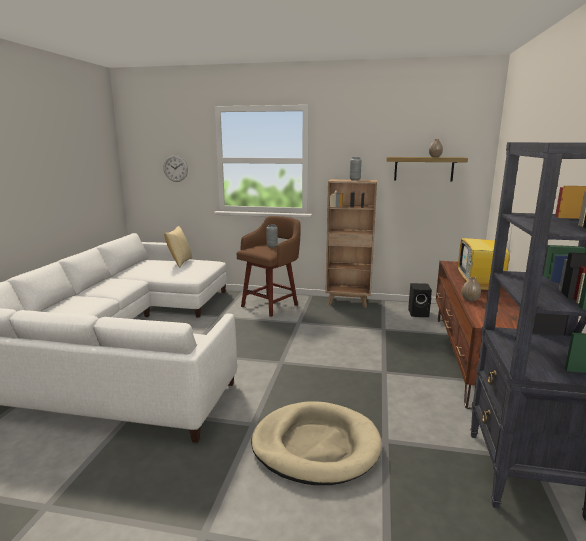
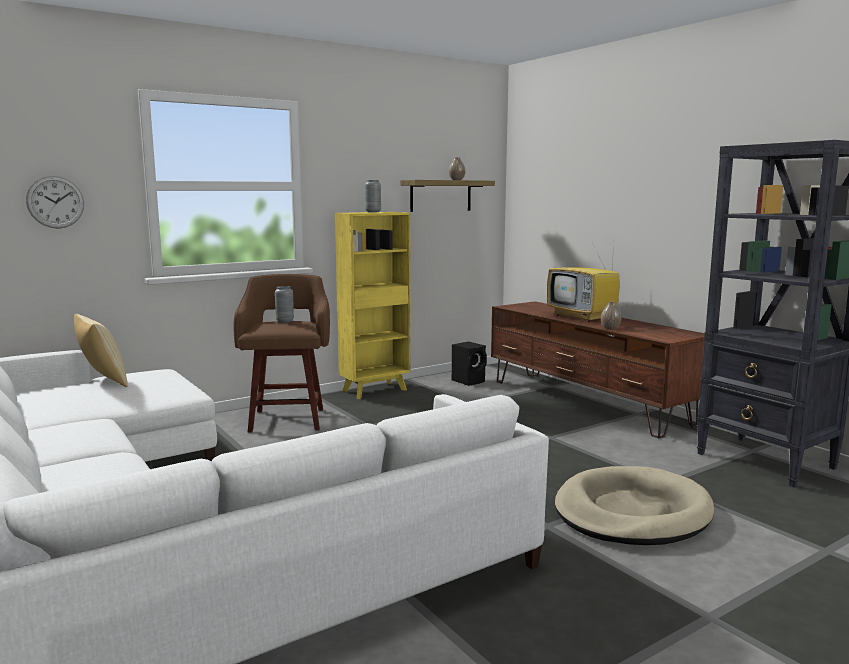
camera: 45 degrees left, 5 degrees down
(348, 302) = (376, 390): brown bookcase -> yellow bookcase

